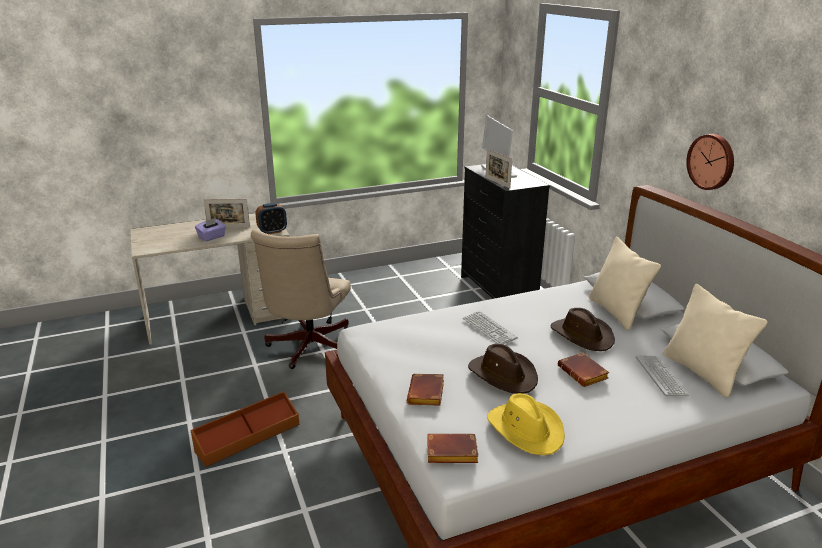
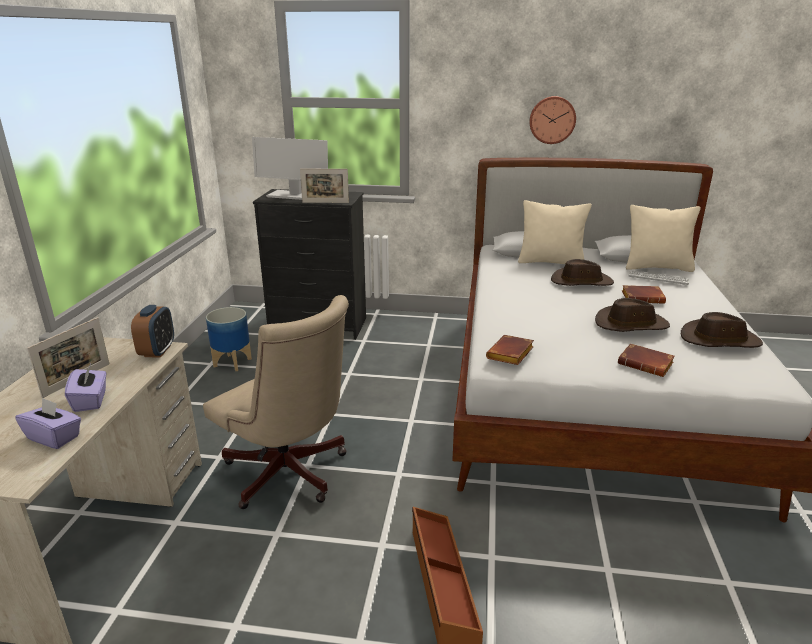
camera: 60 degrees left, 0 degrees up
(177, 243) = (54, 437): none -> purple tissue box
(408, 281) = (232, 362): none -> planter
(450, 453) = (750, 379): brown book -> brown book (511, 355)
(489, 329) = (545, 308): keyboard -> none
(526, 429) = (719, 340): yellow hat -> brown hat

